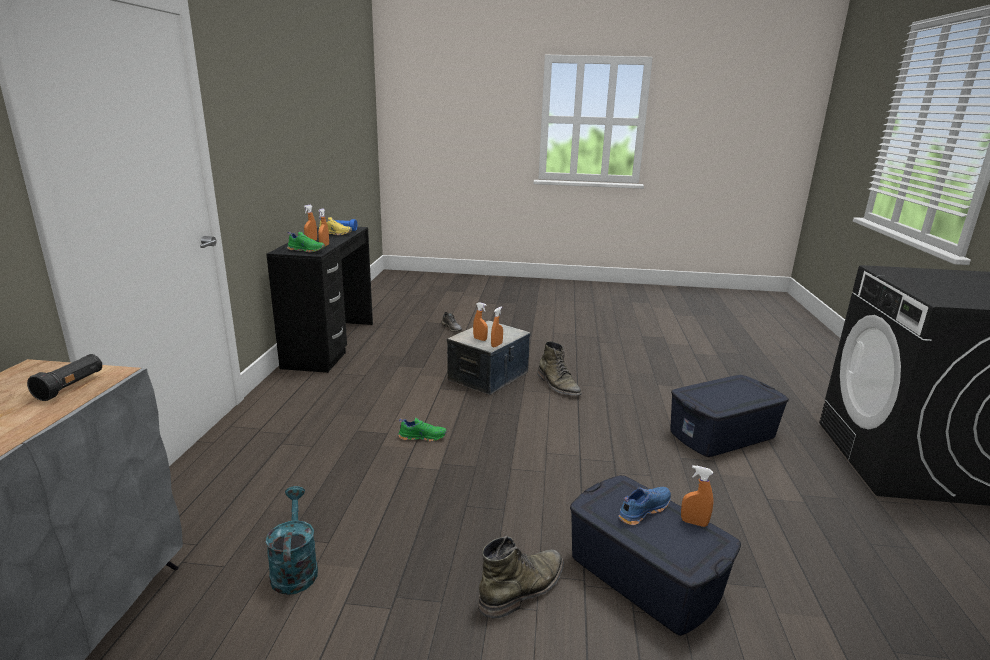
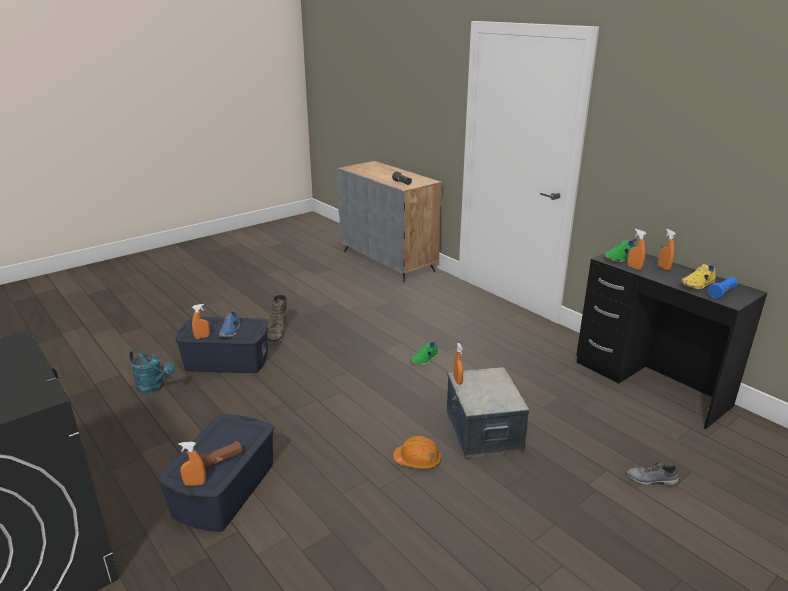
camera: 135 degrees right, 5 degrees up
(294, 568) = (368, 298): turquoise watering can -> turquoise watering can (154, 387)
(480, 339) = (481, 379): orange spray bottle -> orange spray bottle (195, 483)
(558, 385) = (417, 460): green boot -> orange hard hat
(729, 387) = (222, 461): none -> brown flashlight

